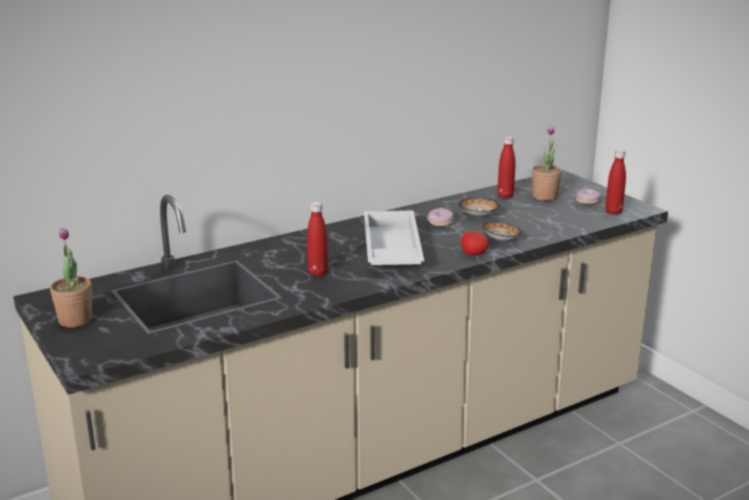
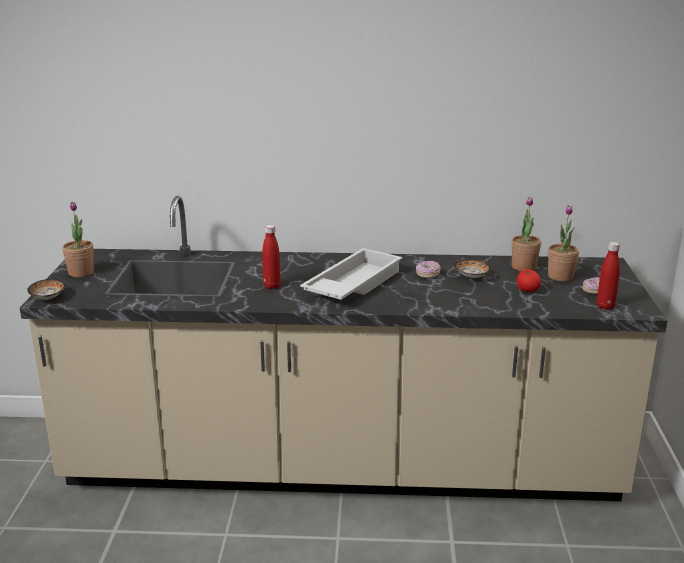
camera: 35 degrees right, 0 degrees up
(473, 253) = (412, 306): tomato -> tomato (527, 290)
(500, 240) = (454, 301): bowl -> bowl (48, 298)
(505, 196) = (524, 267): red bottle -> potted plant

